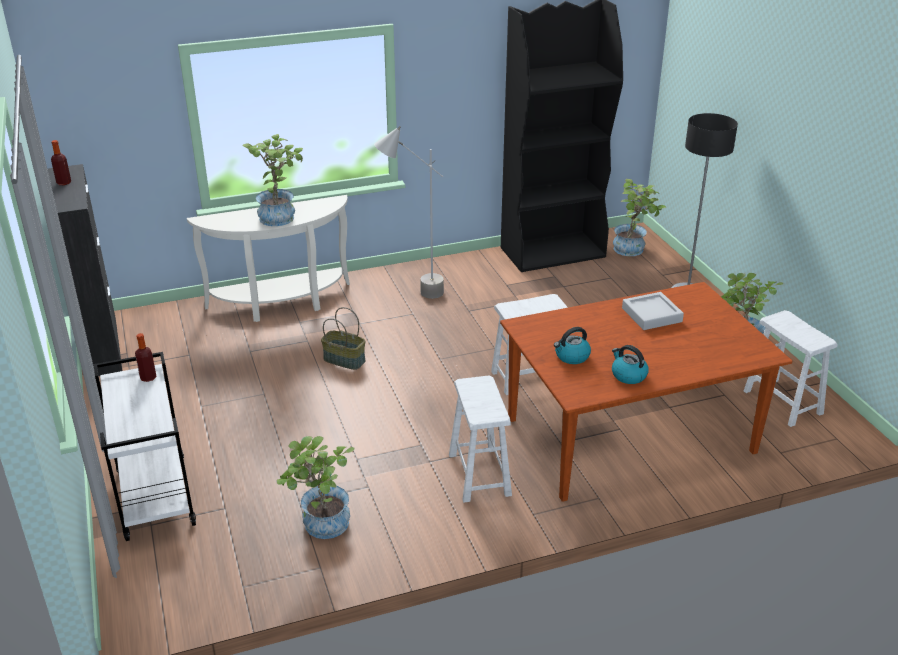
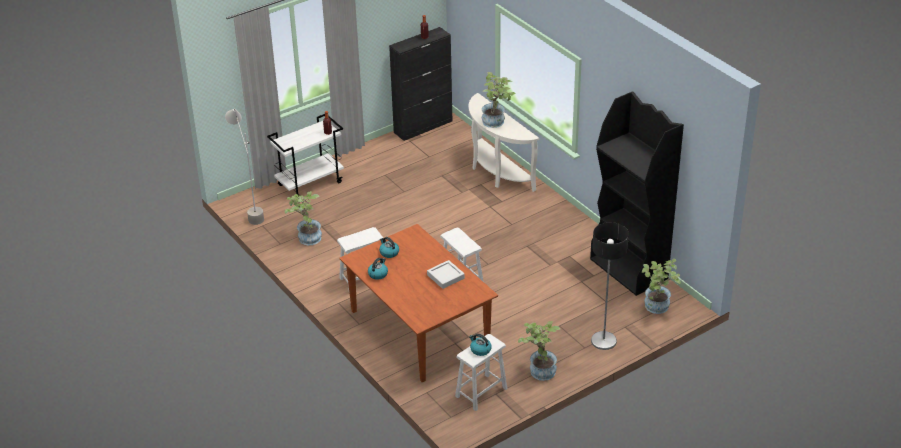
camera: 75 degrees right, 5 degrees up
(345, 360) = (448, 210): basket -> none
(413, 295) = (534, 219): grey floor lamp -> grey floor lamp (250, 213)
(799, 330) = (480, 350): none -> kettle

